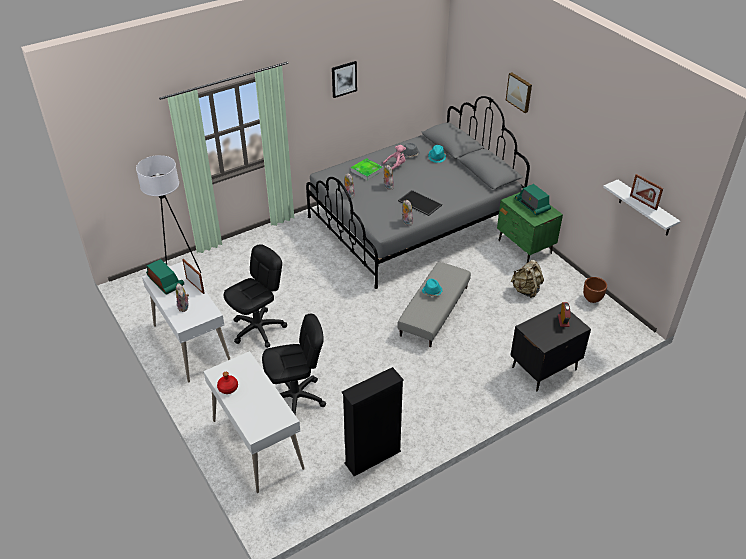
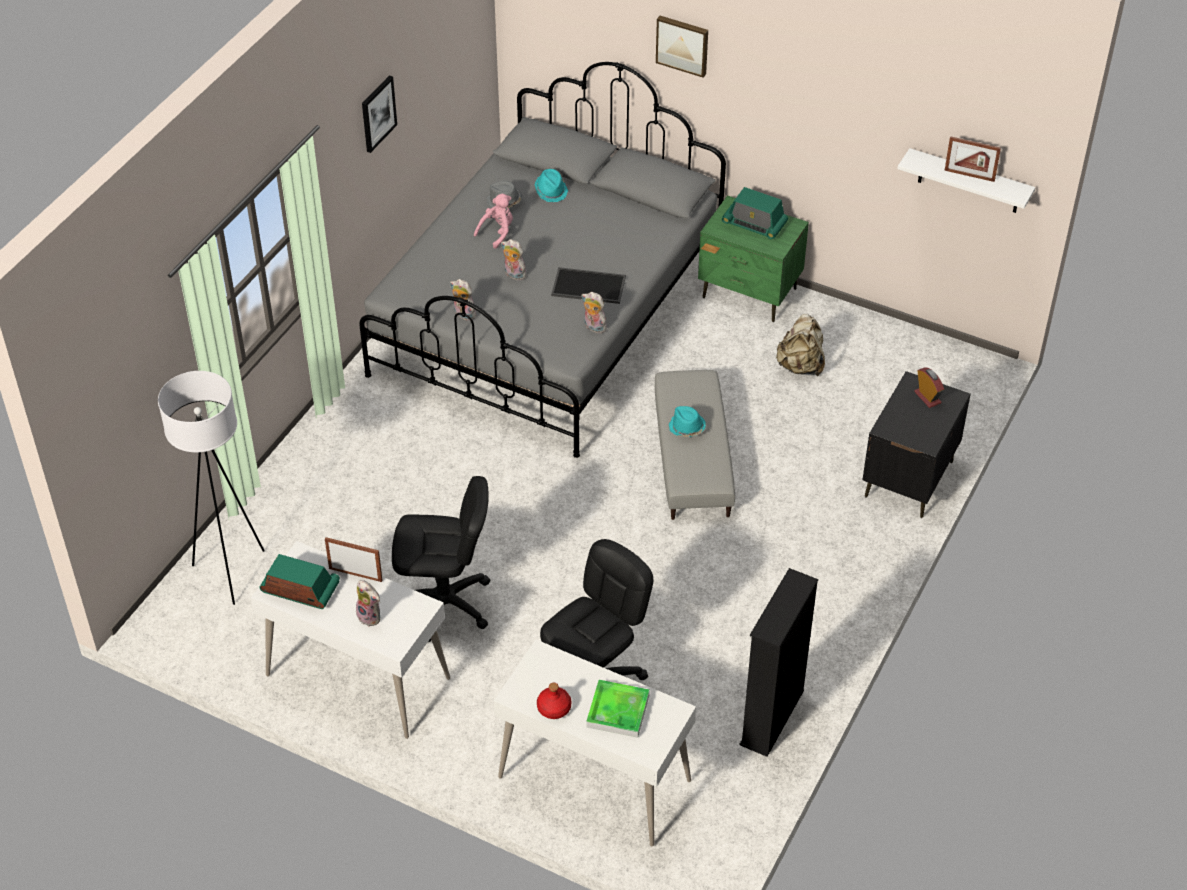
camera: 30 degrees left, 5 degrees up
(258, 329) = (445, 604): black office chair -> black office chair turned 75 degrees clockwise
(366, 171) = (456, 259): tray -> tray (618, 711)
(592, 299) = (901, 341): brown planter -> none

